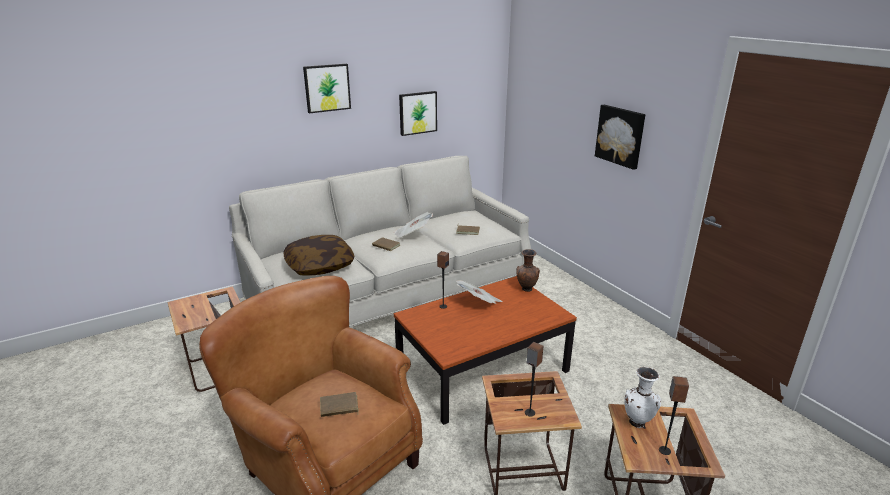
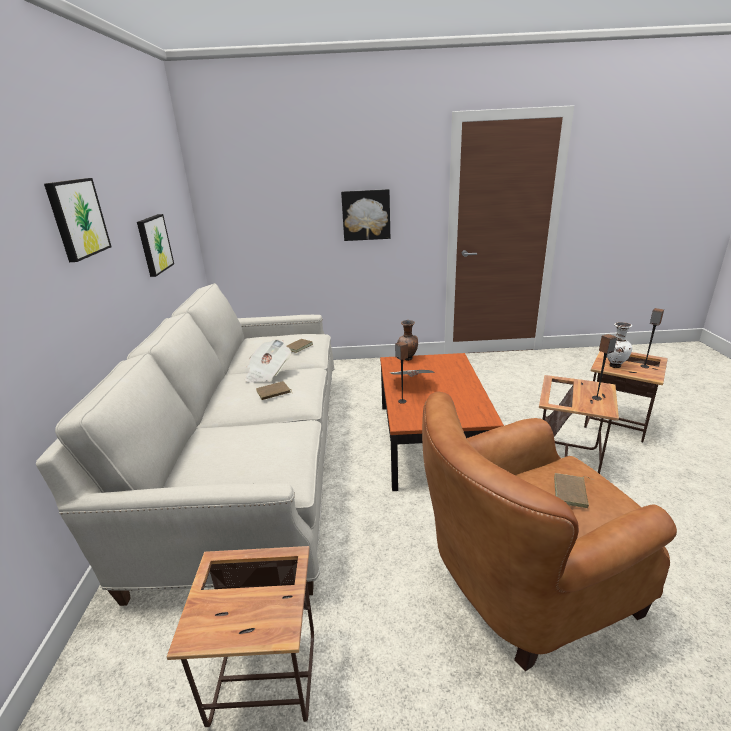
camera: 60 degrees left, 0 degrees up
(320, 265) = (266, 446): pillow -> none

